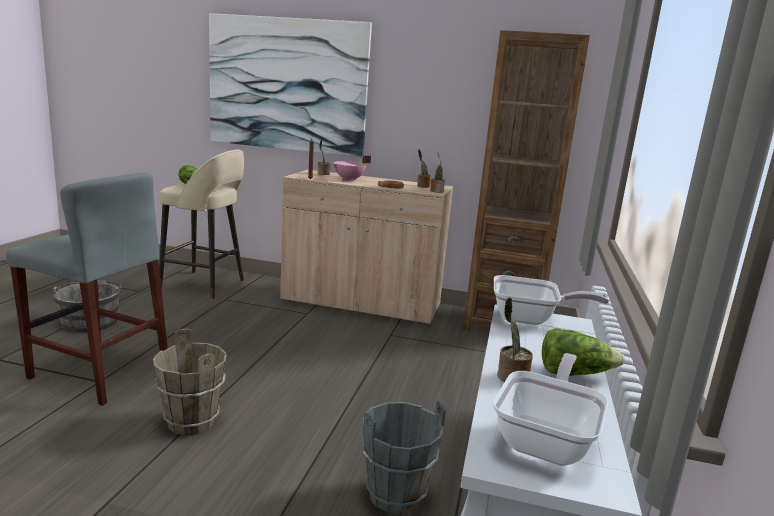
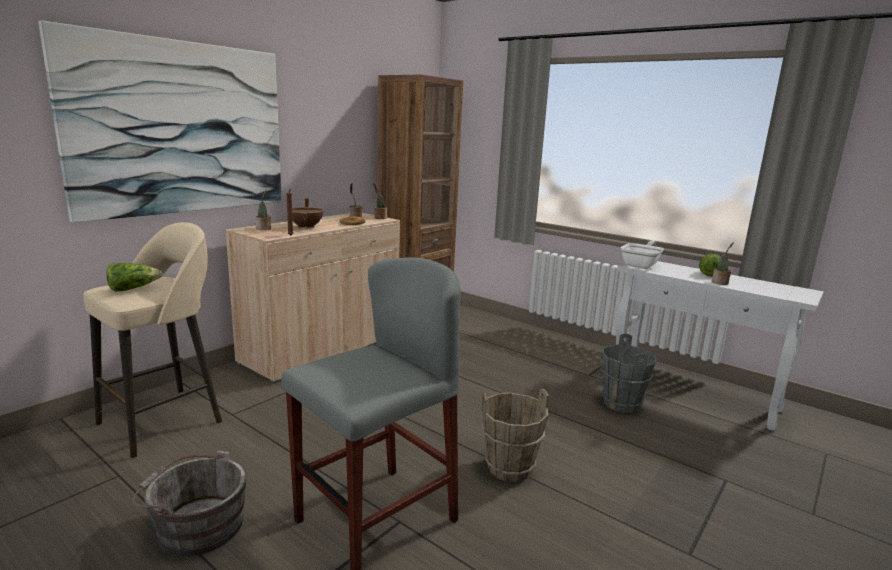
camera: 65 degrees left, 0 degrees up
(349, 180) = (307, 227): pink cooking pot -> brown cooking pot
(547, 439) = (778, 290): frying pan -> none

